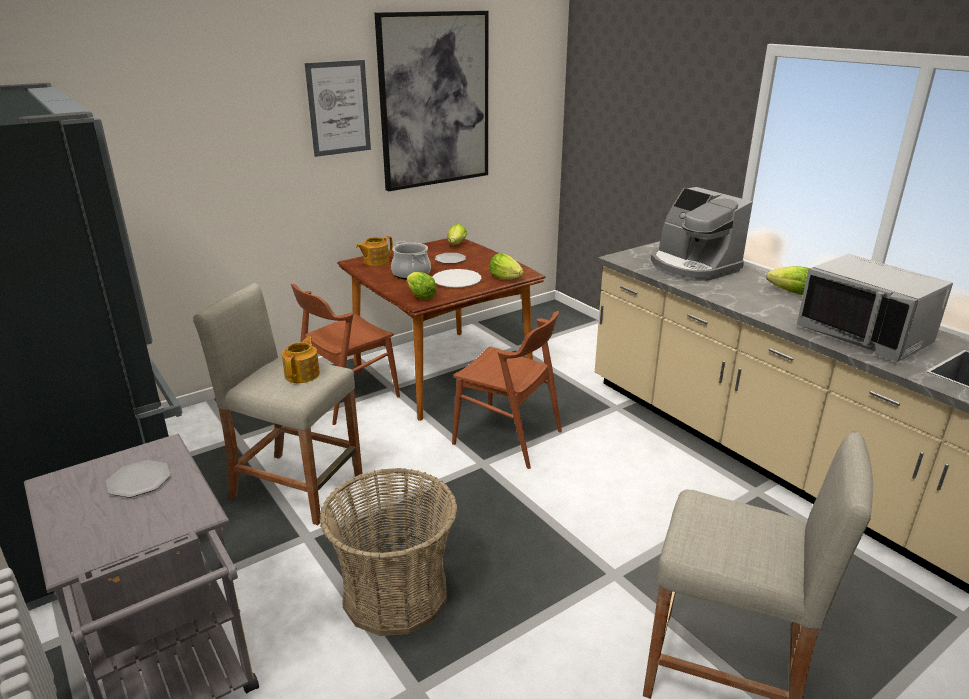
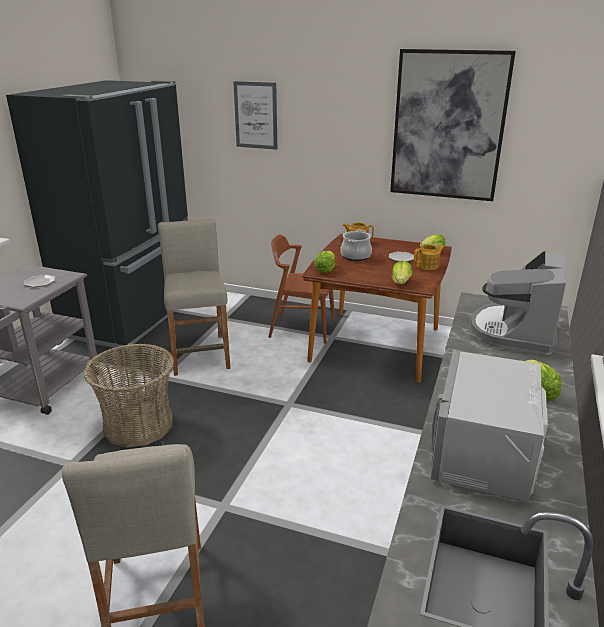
camera: 55 degrees right, 0 degrees up
(303, 374) = (197, 281): teapot -> teapot (428, 266)
(338, 108) = (361, 120): picture -> picture (256, 115)
(456, 280) = (370, 270): white plate -> none
(508, 437) = (331, 401): brown chair -> none

